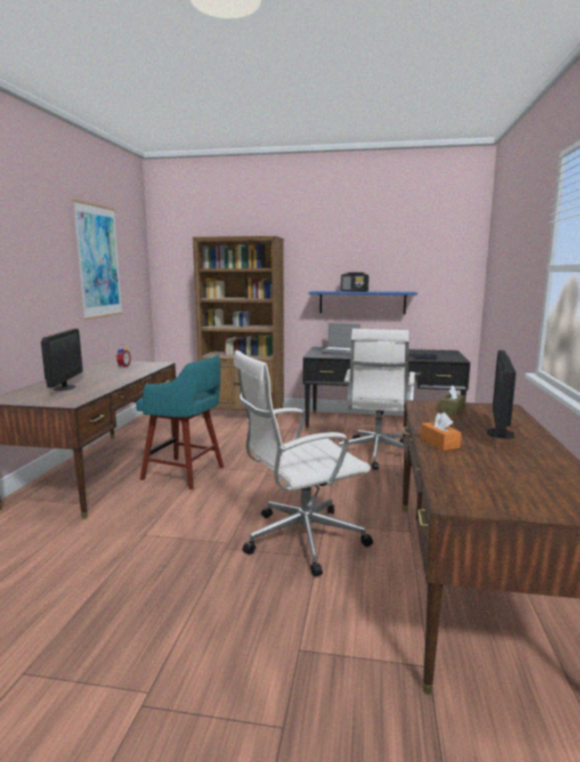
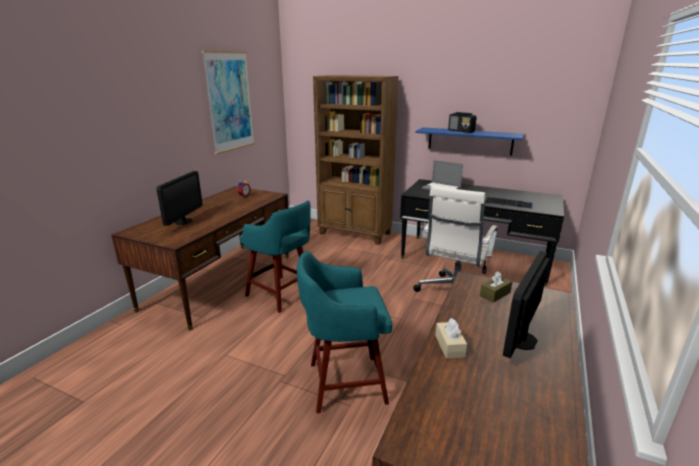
camera: 15 degrees right, 10 degrees up
(300, 539) = (344, 383): white office chair -> turquoise stool
(439, 443) = (449, 346): orange tissue box -> beige tissue box

